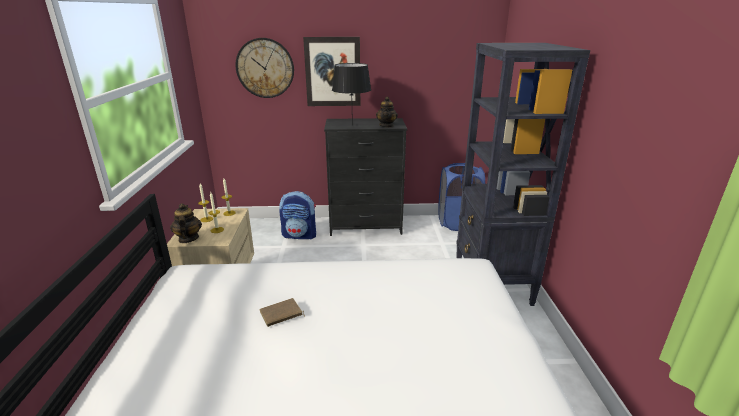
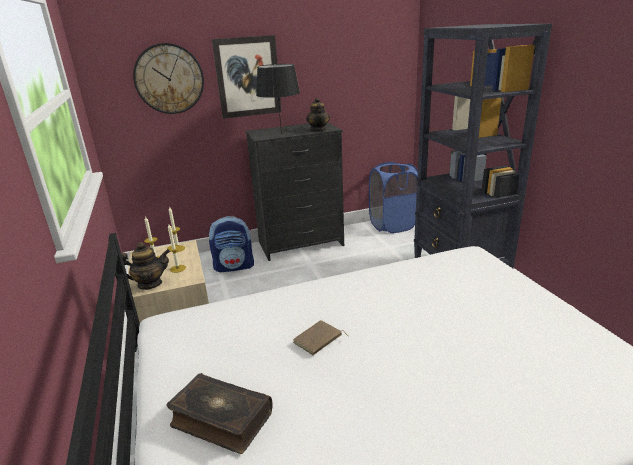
camera: 15 degrees left, 0 degrees up
(165, 361) = (221, 420): none -> book
(188, 239) = (149, 284): teapot -> teapot turned 105 degrees clockwise

